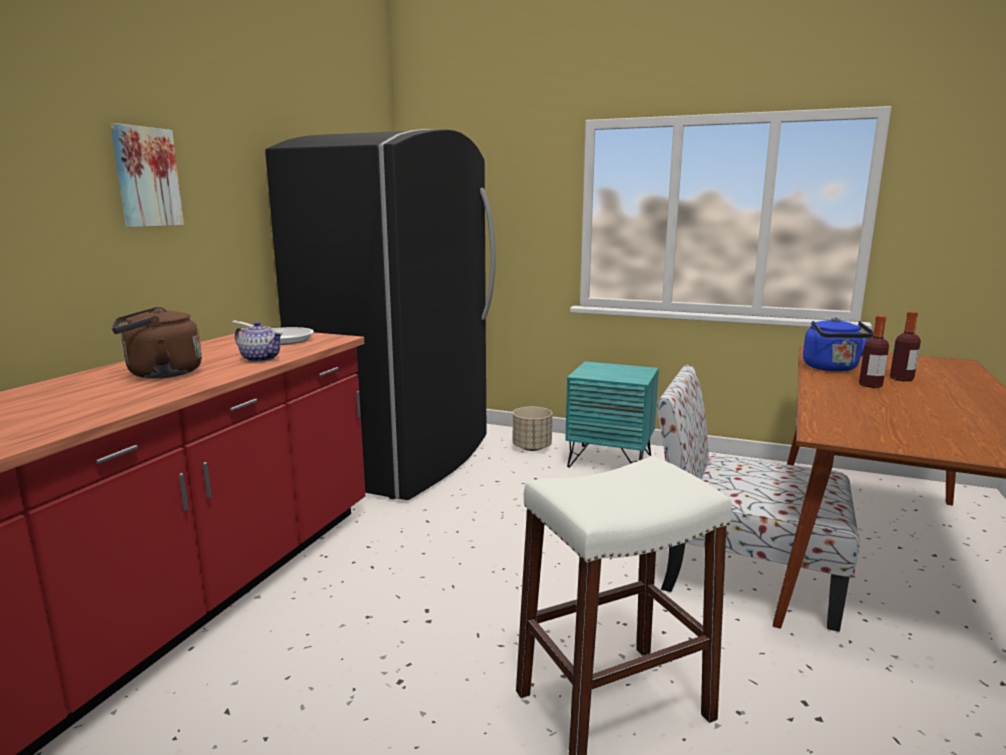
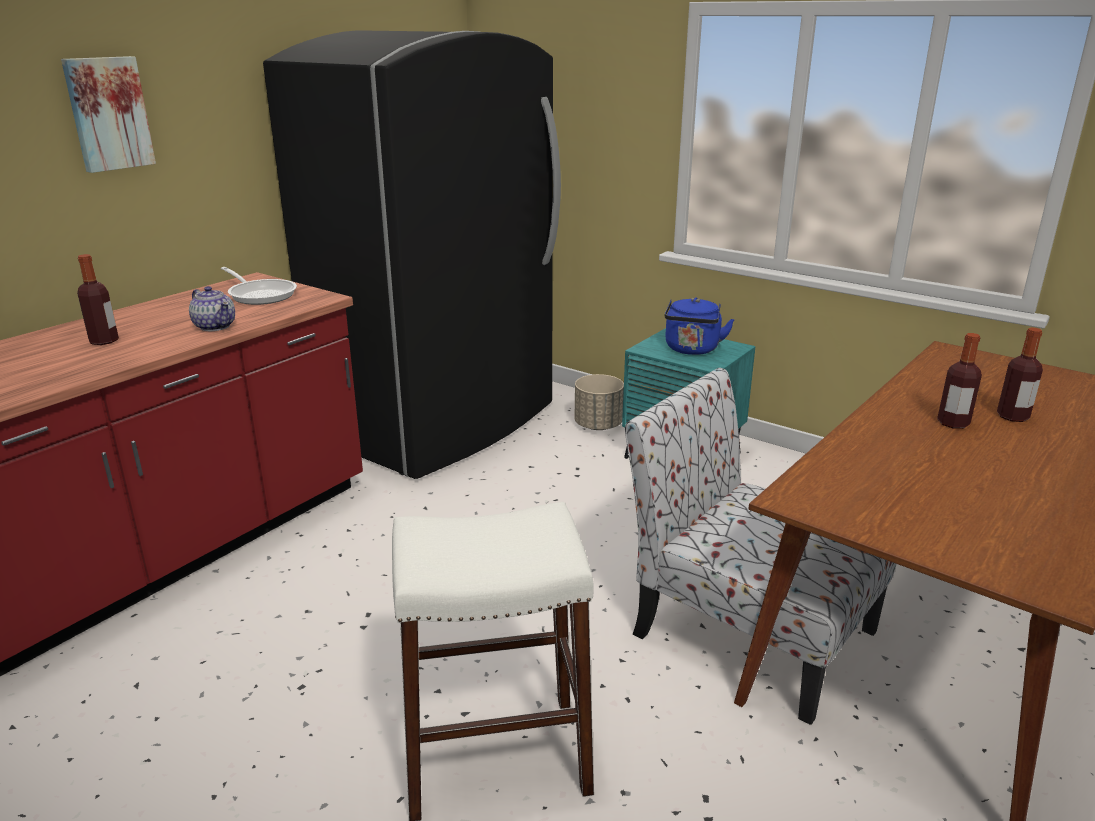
camera: 15 degrees right, 10 degrees up
(160, 374) = (104, 341): brown kettle -> bottle
(832, 368) = (933, 387): blue kettle -> blue kettle (692, 350)

